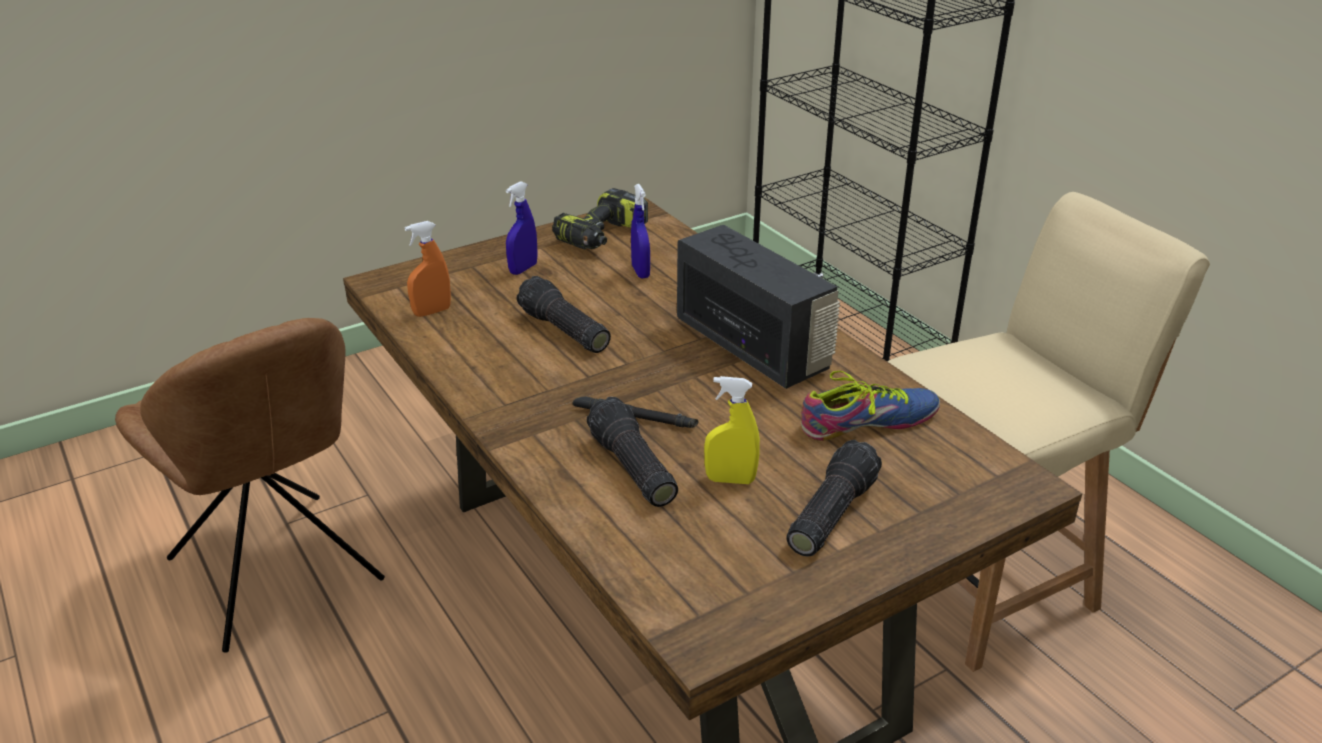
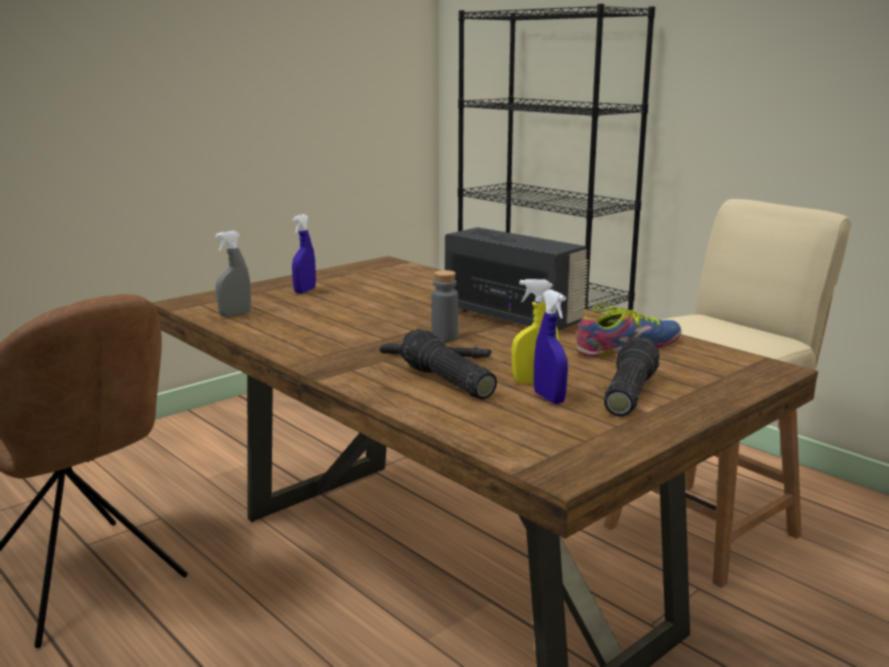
camera: 10 degrees left, 15 degrees down
(432, 312) = (235, 314): orange spray bottle -> grey spray bottle
(562, 331) = (352, 318): flashlight -> none
(602, 236) = (363, 273): power drill -> none
(640, 272) = (402, 288): blue spray bottle -> blue spray bottle (549, 398)
(657, 382) = (444, 338): none -> grey bottle

